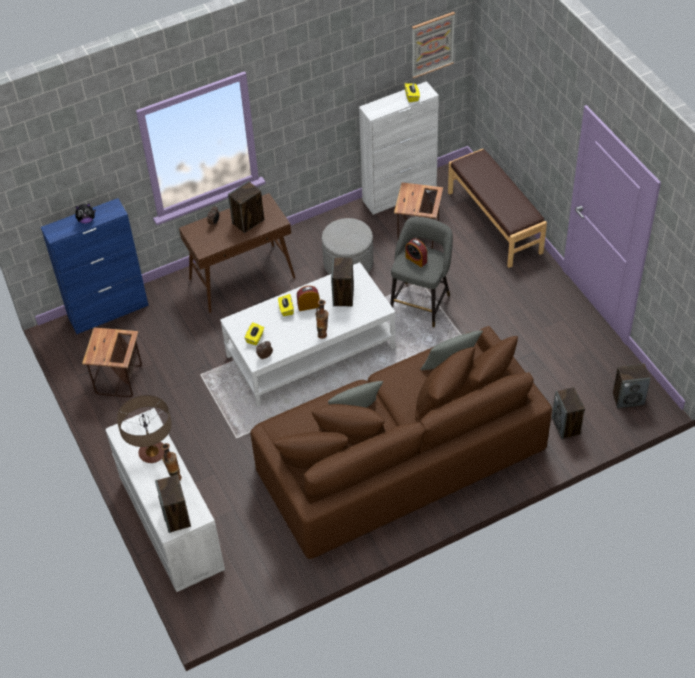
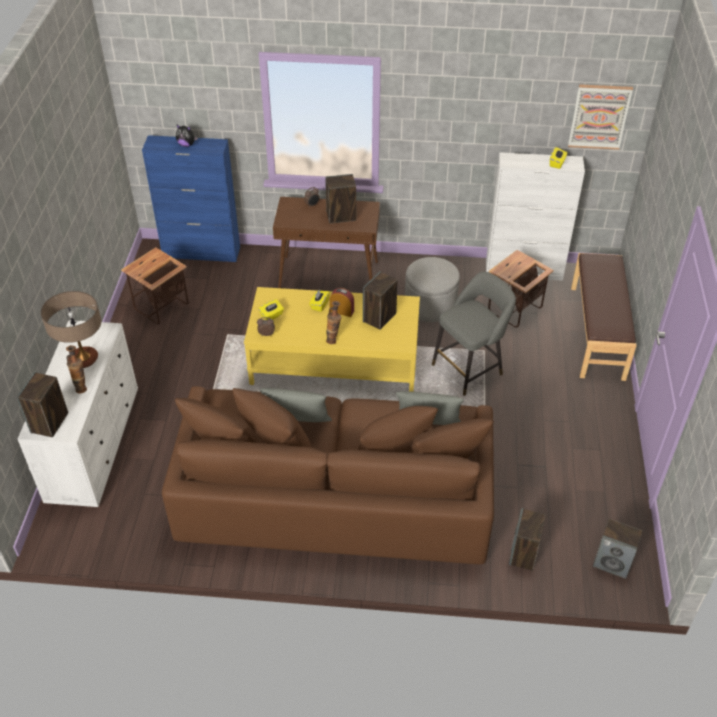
camera: 30 degrees right, 5 degrees down
(310, 352) = (334, 362): white coffee table -> yellow coffee table
(416, 259) = (469, 315): alarm clock -> none

